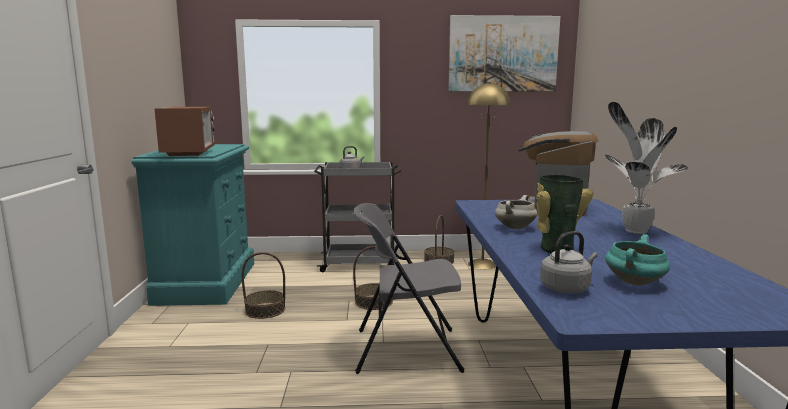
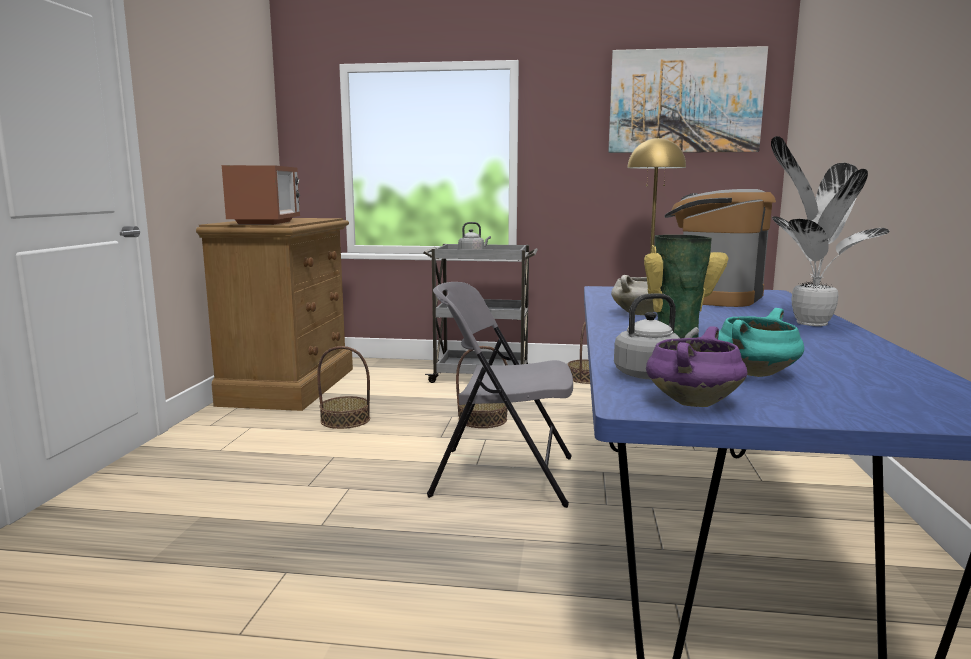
camera: 10 degrees right, 0 degrees up
(207, 282) = (289, 386): turquoise dresser -> brown dresser
(613, 313) = (692, 402): none -> purple cooking pot

